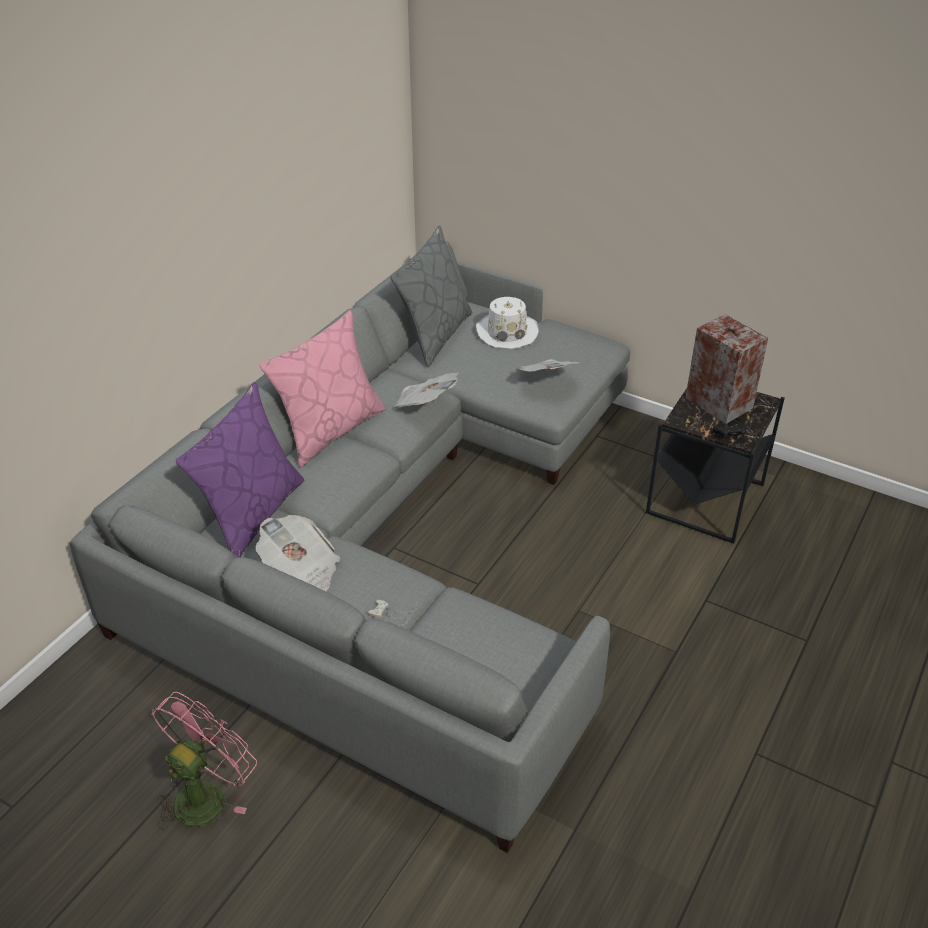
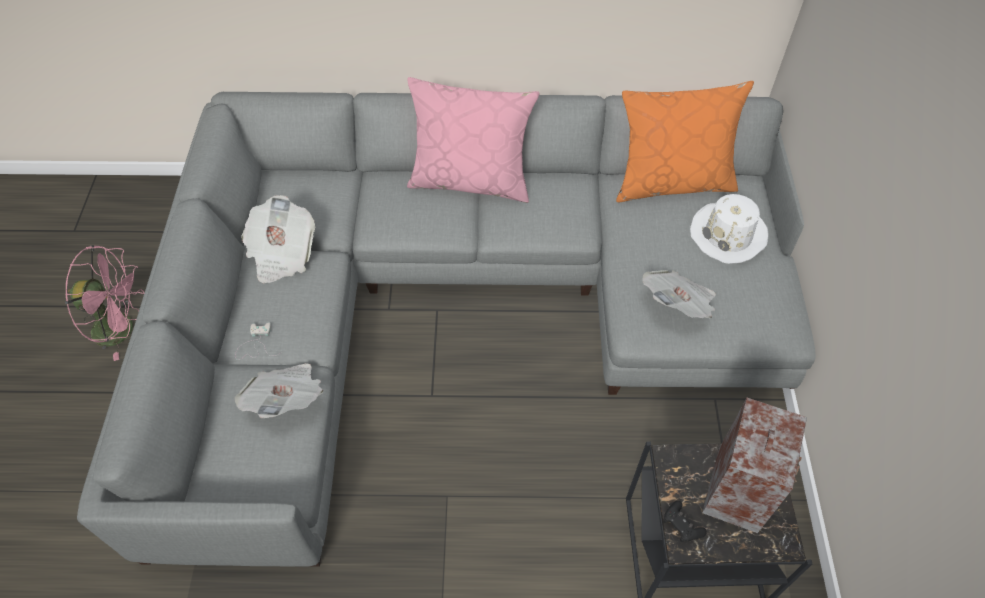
camera: 60 degrees right, 15 degrees up
(252, 514) = (330, 188): purple pillow -> none
(426, 404) = (558, 227): newspaper -> newspaper (287, 399)
(434, 335) = (672, 182): grey pillow -> orange pillow

